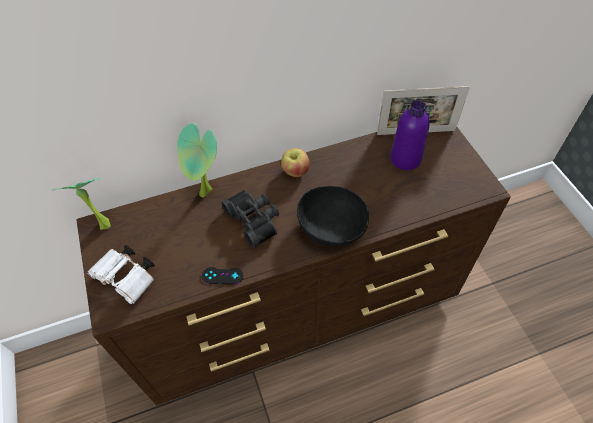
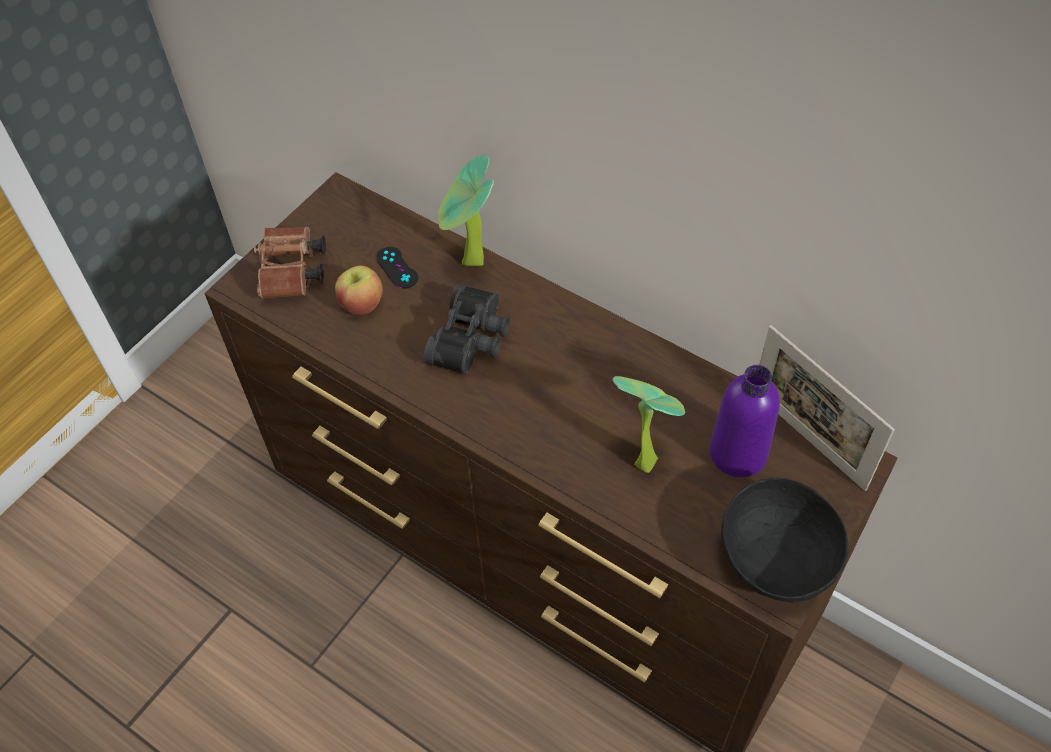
camera: 55 degrees right, 0 degrees up
(102, 223) = (347, 198): potted plant -> potted plant (644, 458)
(128, 279) = (292, 274): white binoculars -> brown binoculars
(222, 276) = (364, 359): black game controller -> black game controller (397, 268)
(295, 171) = (591, 334): apple -> apple (361, 304)
(332, 228) = (530, 431): black bowl -> black bowl (777, 558)

